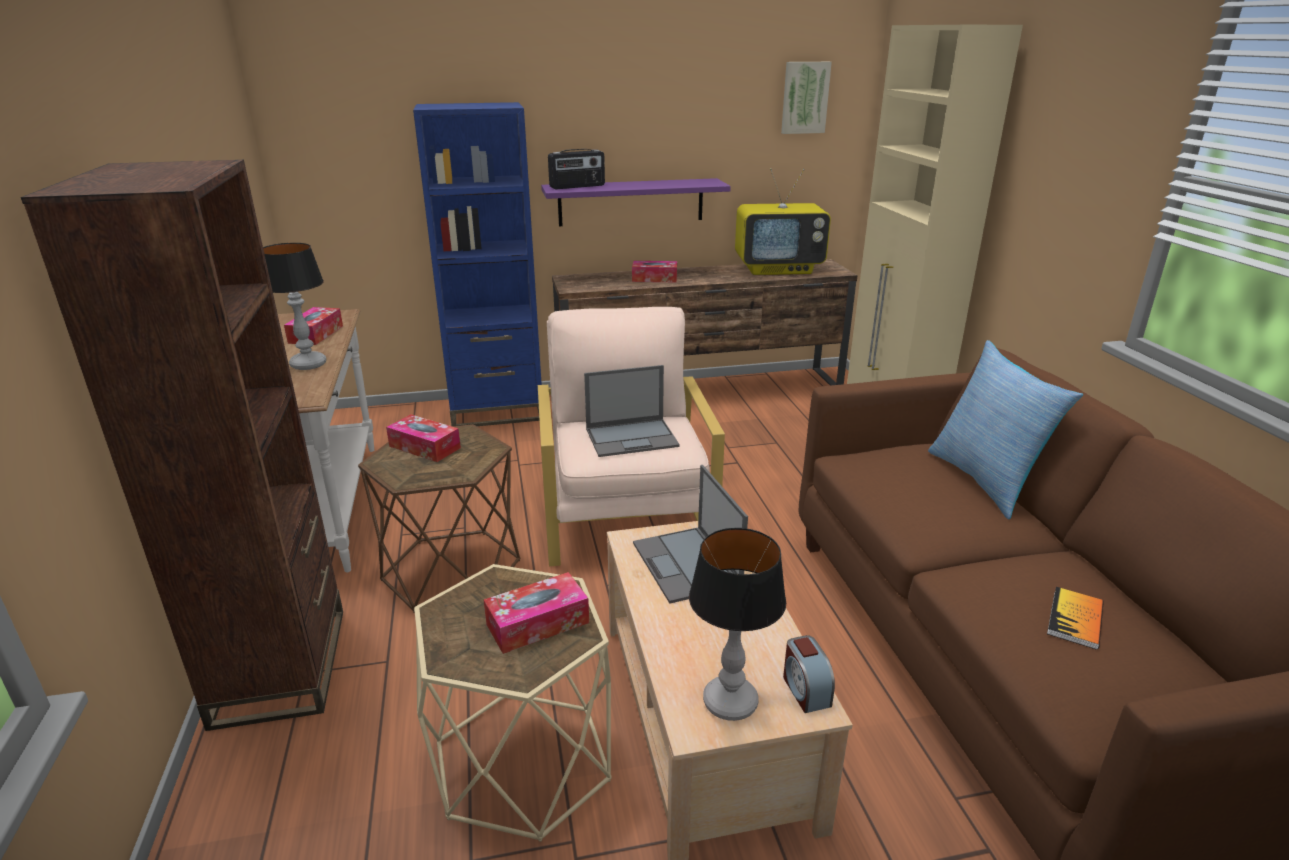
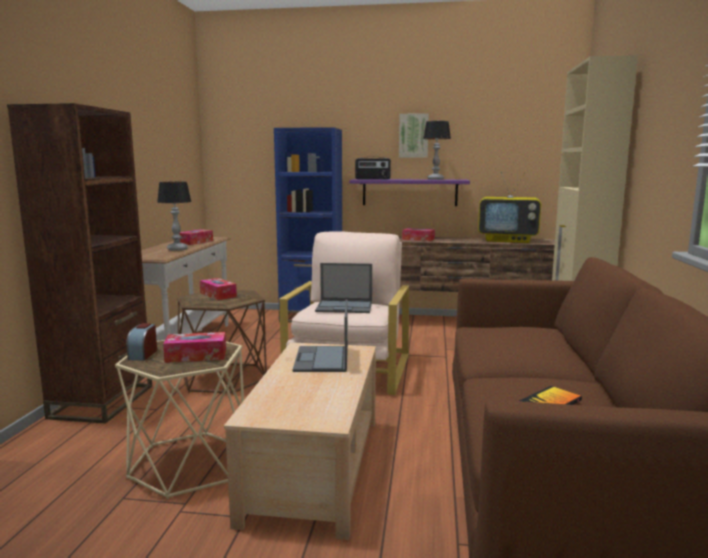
camera: 20 degrees right, 15 degrees down
(730, 701) = (282, 412): table lamp -> table lamp (435, 179)
(804, 97) = (529, 129): picture -> picture (413, 135)
(805, 690) = (334, 415): alarm clock -> alarm clock (143, 354)
(986, 480) = (564, 342): pillow -> none

